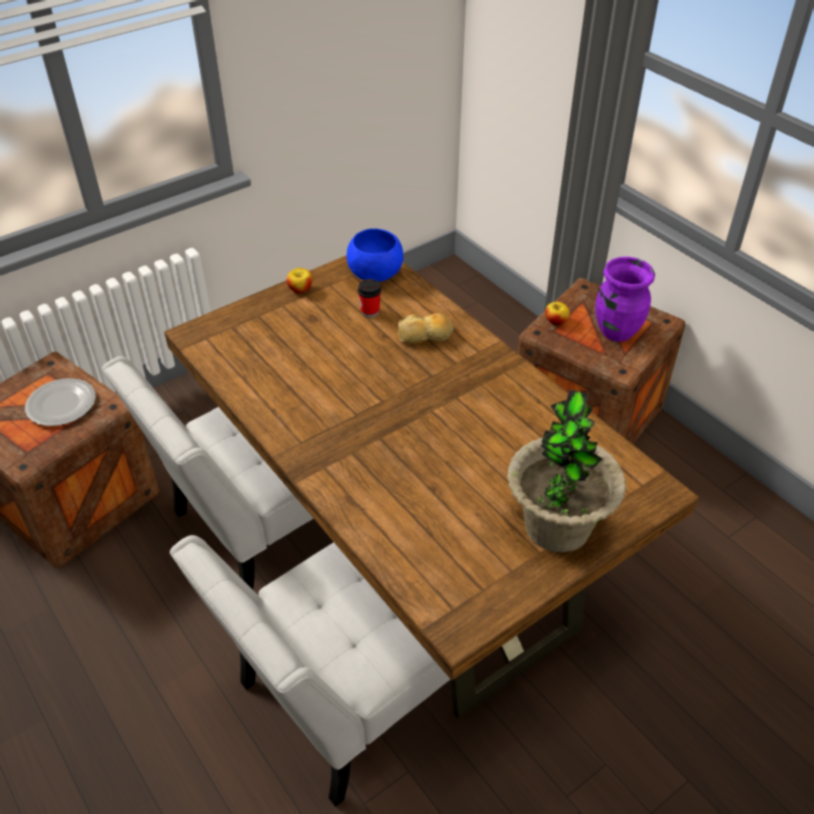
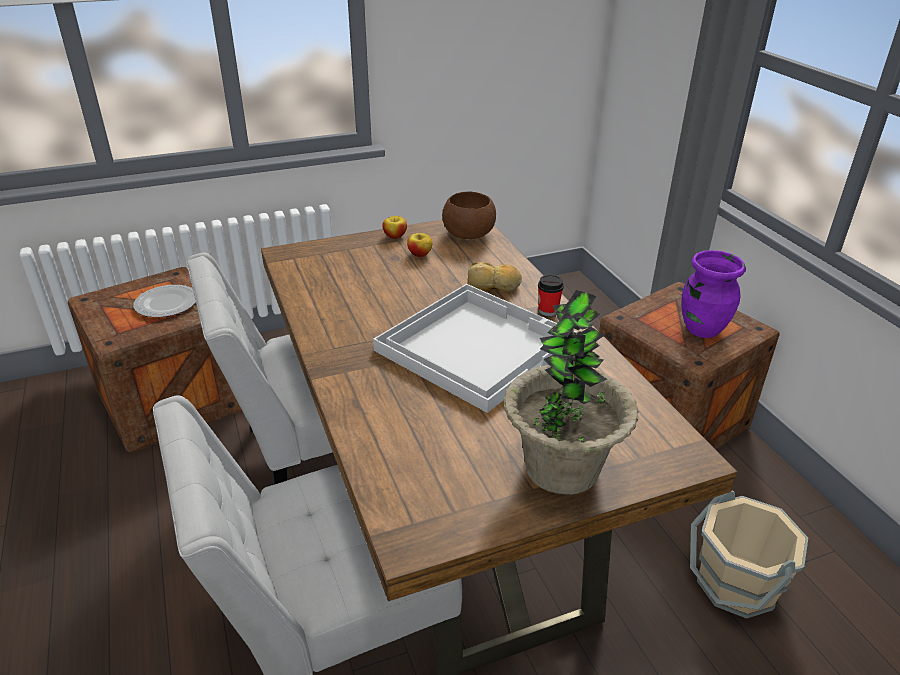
camera: 15 degrees right, 10 degrees down
(370, 312) = (450, 260): cup -> cup (548, 311)
(375, 274) = (468, 234): blue bowl -> brown bowl
(435, 412) = (475, 345): none -> white tray
(556, 321) = (642, 311): apple -> apple (420, 254)
(682, 568) = (735, 585): none -> beige bucket

